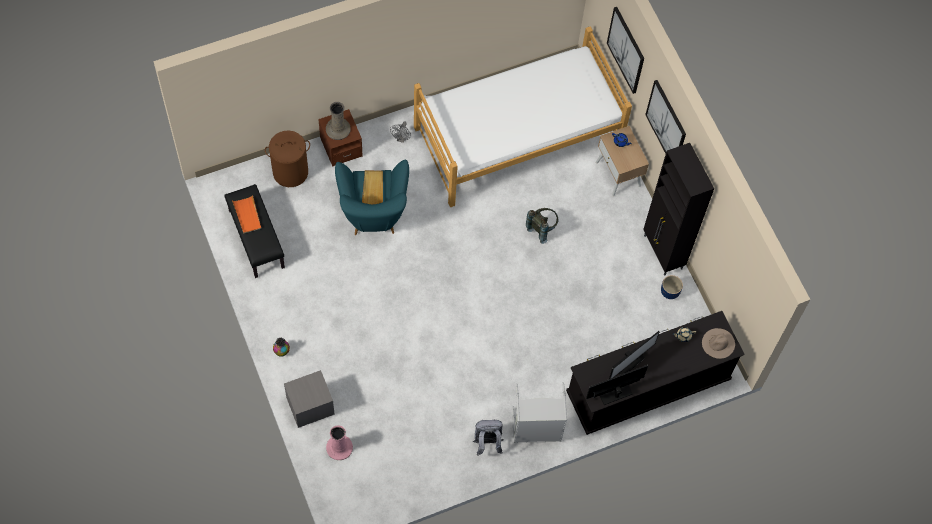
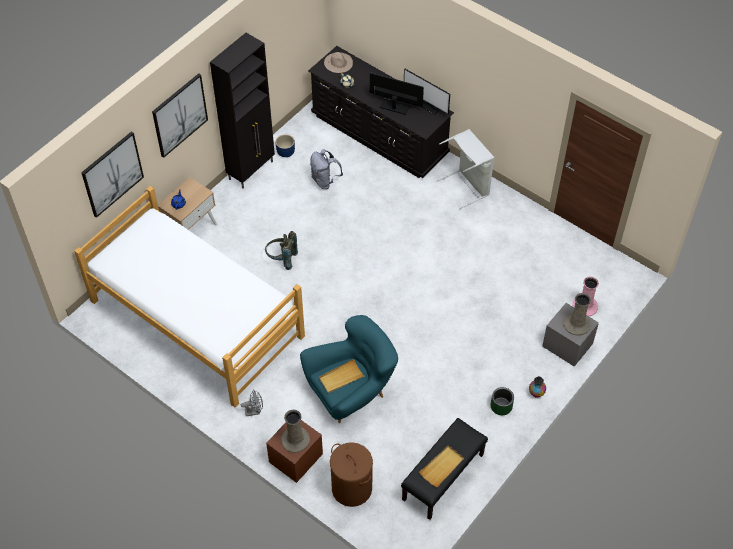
camera: 115 degrees left, 10 degrees down
(247, 215) = (442, 467): orange tray -> beige tray
(288, 317) = (501, 406): none -> green planter
(305, 394) = (577, 324): none -> beige vase
(487, 443) = (502, 211): grey backpack -> grey backpack (325, 181)

